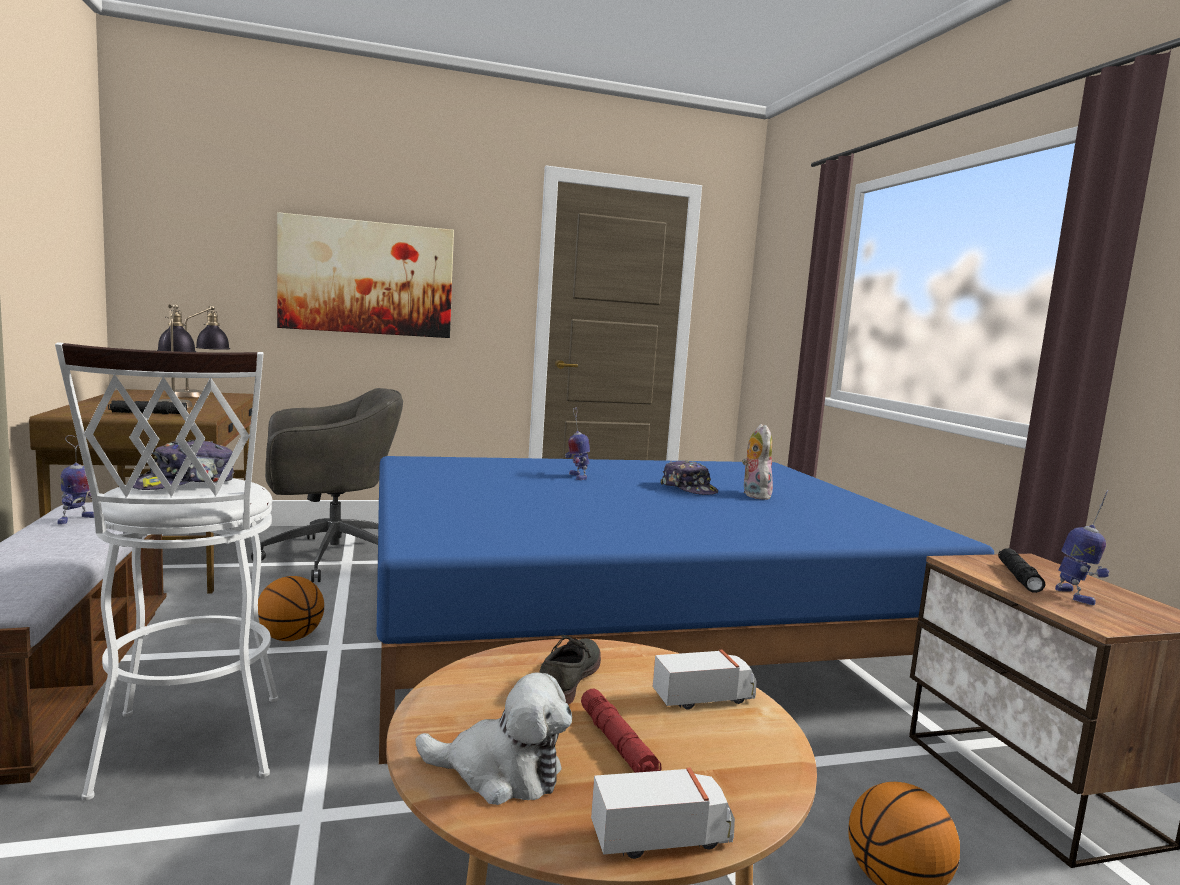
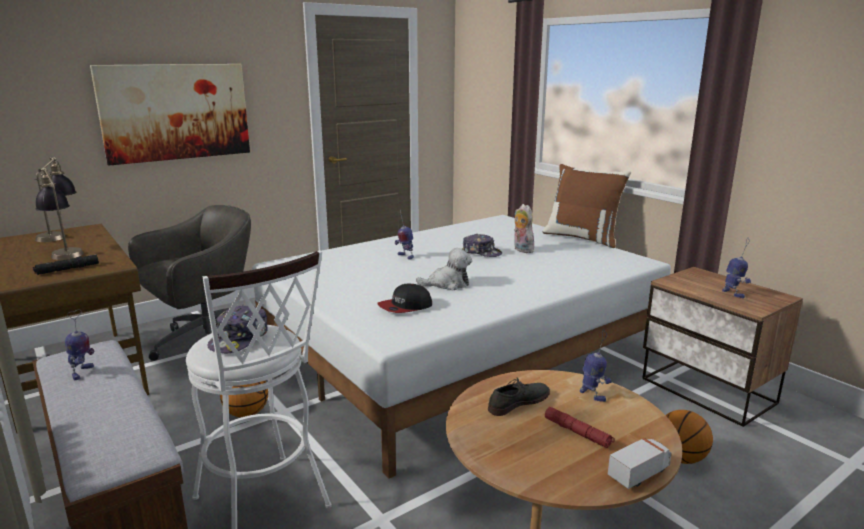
camera: 20 degrees left, 10 degrees up
(498, 518) = (405, 307): none -> cap
(500, 773) = (543, 465): plush toy -> plush toy (447, 284)
(568, 677) = (518, 402): grey shoe -> grey shoe turned 60 degrees clockwise
(634, 633) = (460, 352): blue bed -> white bed
(704, 698) = (592, 395): toy truck -> toy robot
(870, 498) = (583, 238): none -> brown pillow
(1018, 577) = (701, 286): black flashlight -> none

